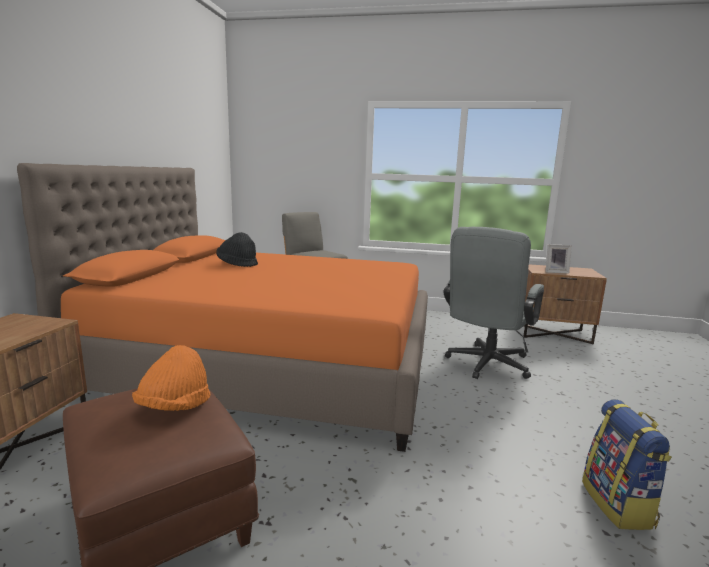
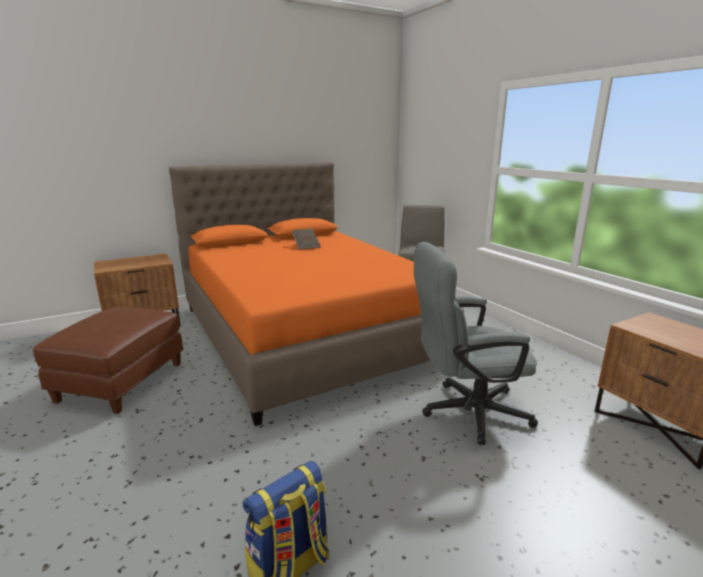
camera: 50 degrees right, 5 degrees up
(174, 407) = (120, 321): orange hat -> none
(237, 264) = (306, 246): black hat -> brown book
(555, 272) = (659, 334): picture frame -> none

